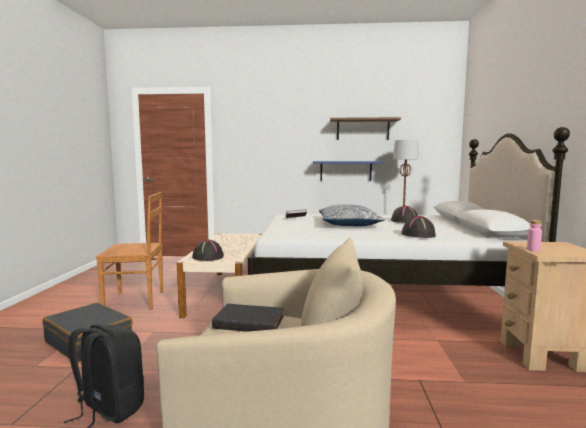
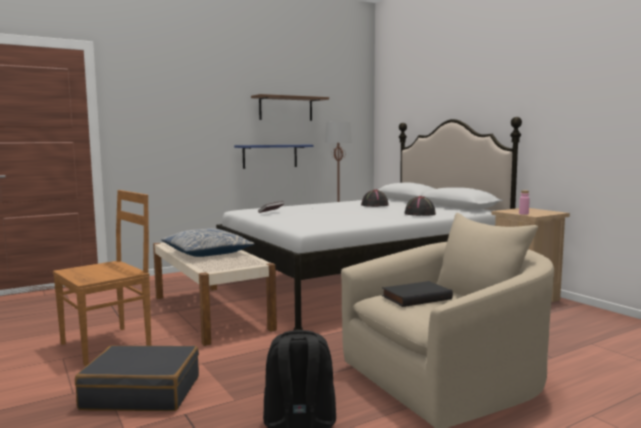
camera: 35 degrees left, 0 degrees up
(207, 257) = (223, 265): black hat -> none
(348, 224) = (337, 212): pillow -> pillow (206, 252)

